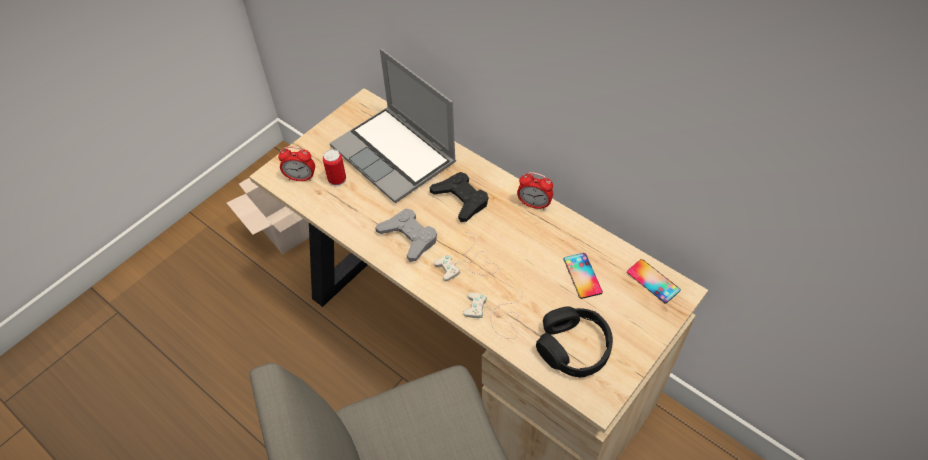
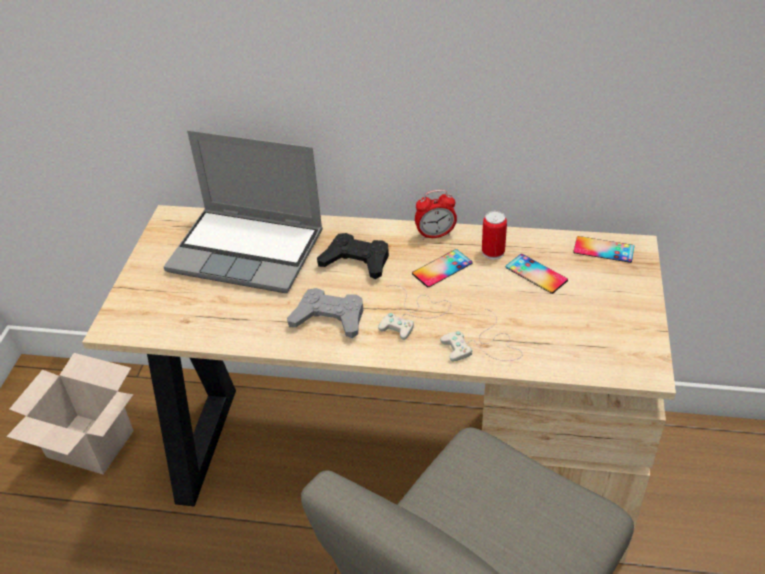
camera: 30 degrees left, 10 degrees down
(301, 178) = (152, 316): alarm clock -> none
(337, 179) = (198, 300): can -> can (493, 252)
(516, 236) = (442, 268): none -> phone
(573, 347) = (583, 337): black headphones -> none

